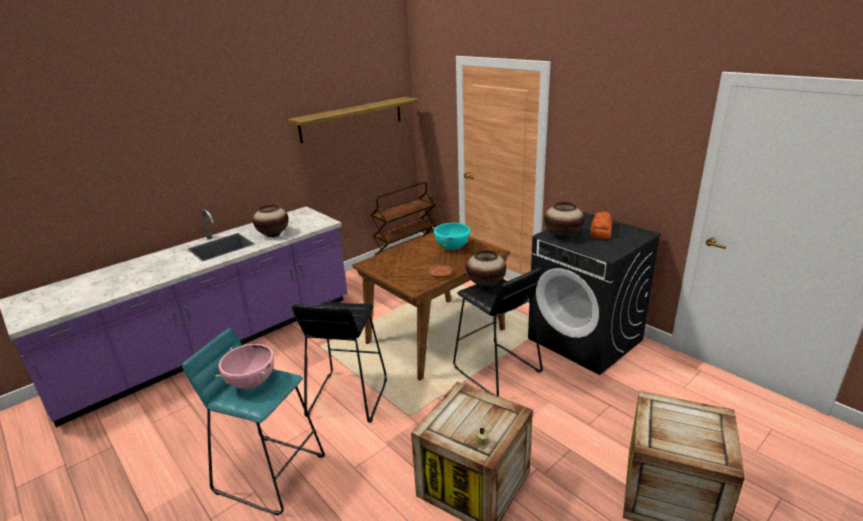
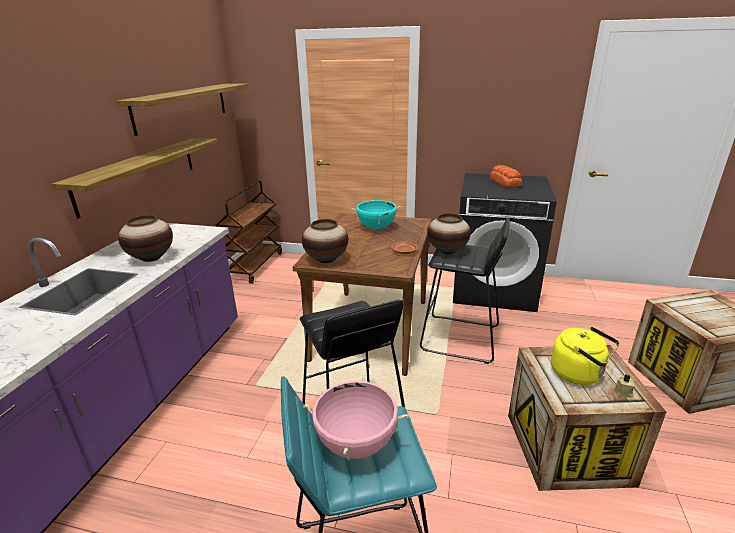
camera: 35 degrees left, 0 degrees up
(300, 170) = (139, 173): none -> shelf
(470, 417) = (579, 374): none -> yellow kettle
(562, 236) = (484, 191): vase -> vase (326, 259)

